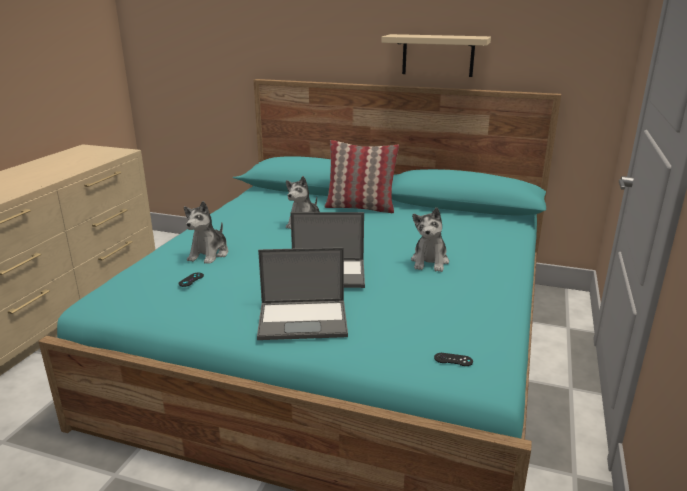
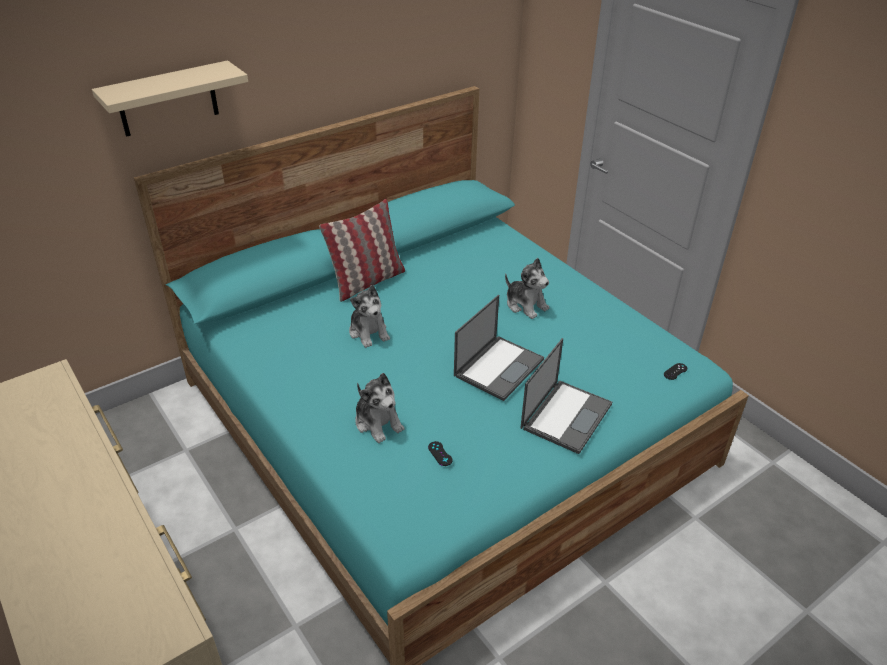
camera: 55 degrees left, 15 degrees up
(438, 55) = (359, 78): beige shelf -> beige shelf (168, 99)

